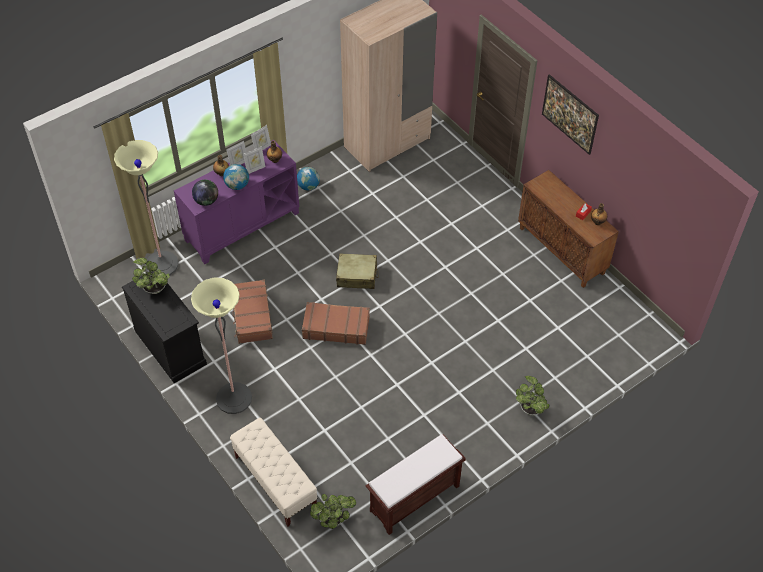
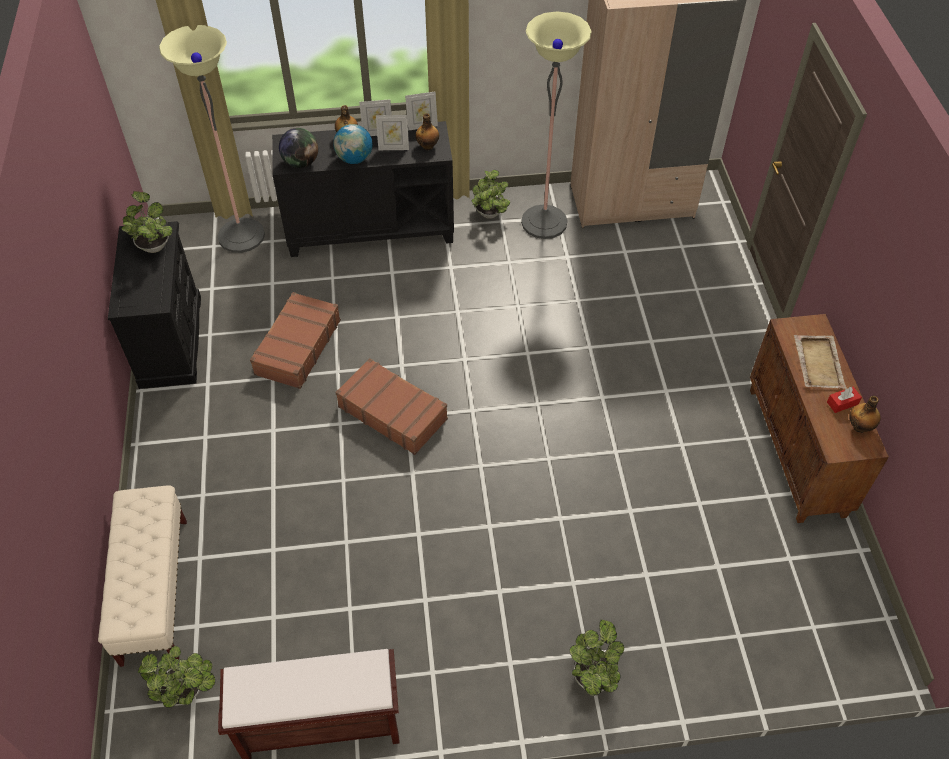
camera: 30 degrees right, 0 degrees up
(234, 398) = (193, 445): floor lamp -> floor lamp (544, 222)
(242, 226) = (370, 230): purple cabinet -> black cabinet
(308, 186) = (489, 215): globe -> potted plant
(357, 276) = (470, 356): beige suitcase -> none
(560, 197) = (818, 362): none -> beige tray
(568, 123) = (876, 240): picture -> none

